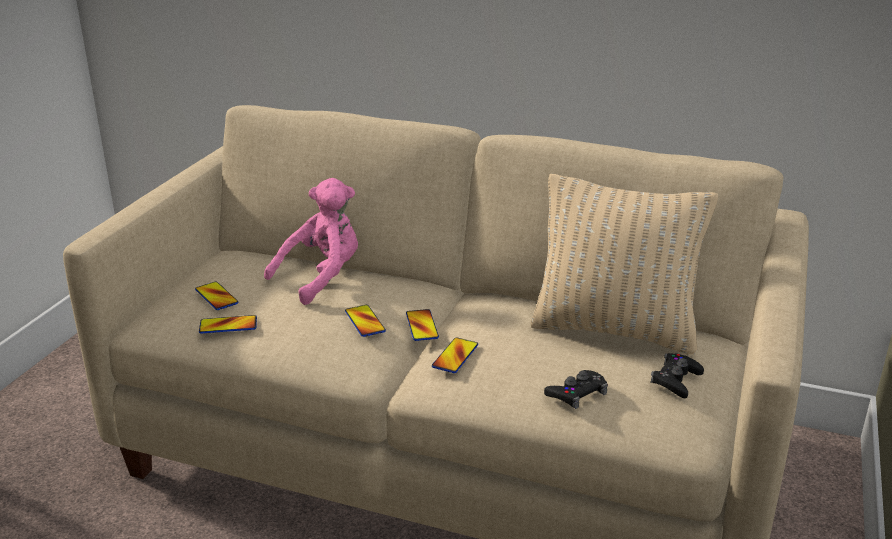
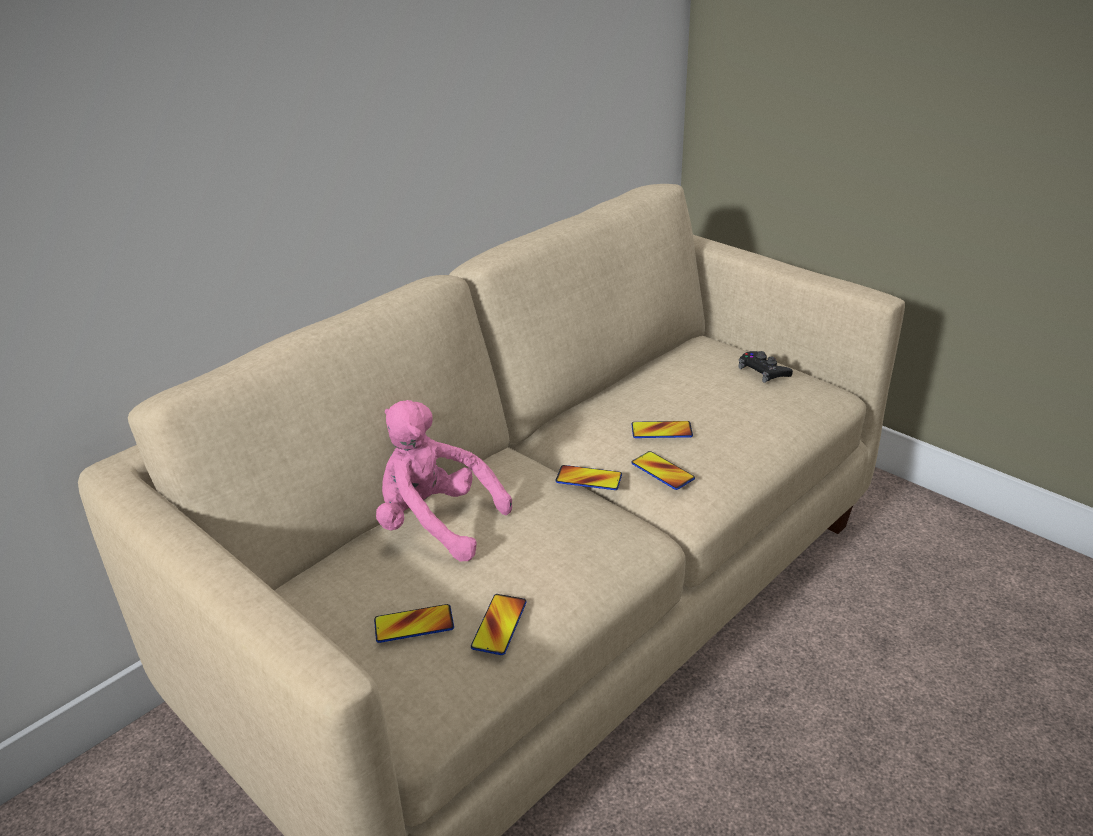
camera: 65 degrees left, 5 degrees up
(321, 277) = (436, 523): pink plush toy -> pink plush toy turned 45 degrees counterclockwise
(365, 321) = (564, 512): phone -> phone (661, 431)
(577, 394) = (763, 421): black game controller -> none
(614, 330) = (668, 376): beige pillow -> none

